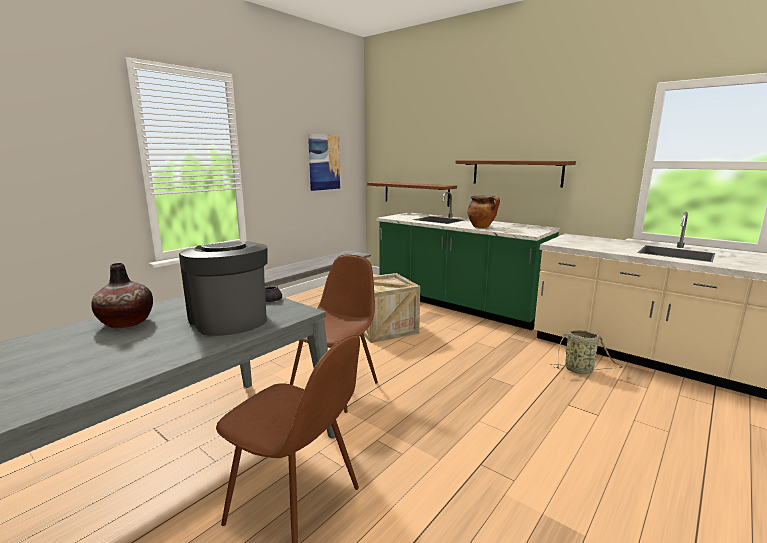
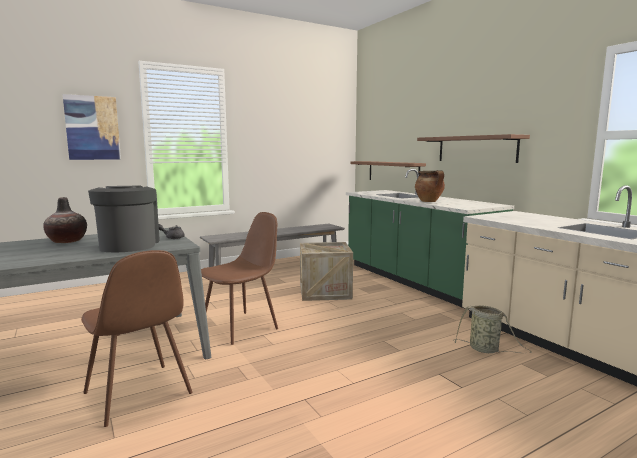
camera: 20 degrees right, 5 degrees down
(324, 162) = (310, 142): picture -> picture (92, 128)

